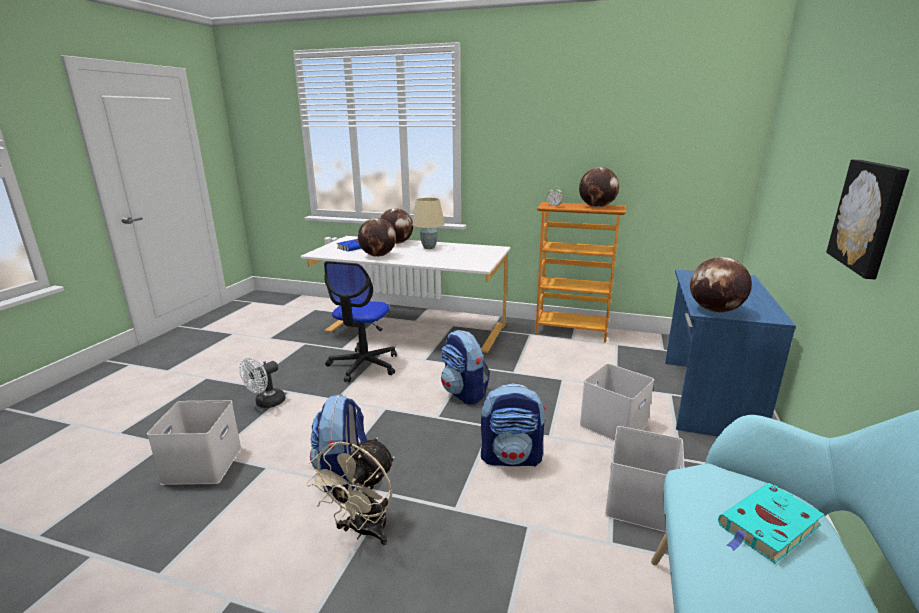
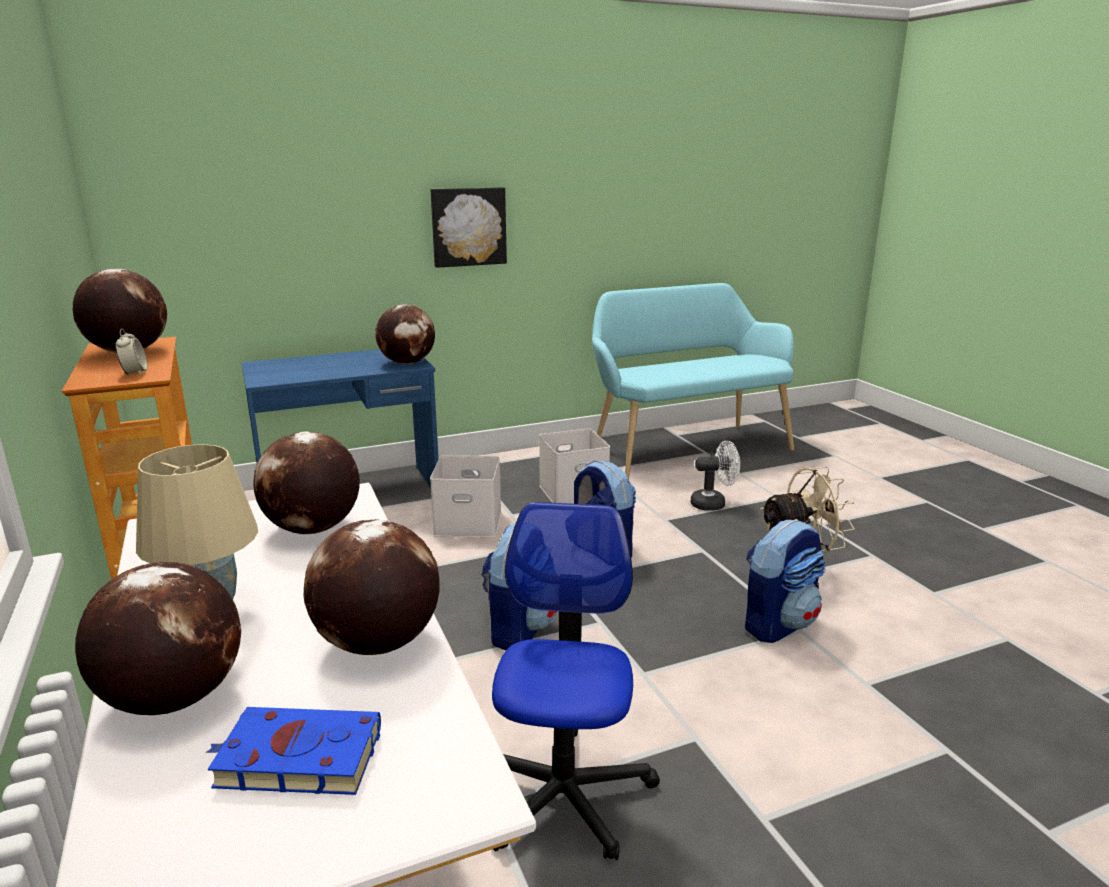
camera: 130 degrees left, 0 degrees up
(202, 464) = (968, 744): white storage box -> none
(266, 403) = (826, 816): white fan -> white fan (713, 503)
(363, 365) = (563, 794): office chair -> office chair turned 60 degrees counterclockwise
(459, 259) = (312, 529): none -> globe
(767, 527) = (657, 367): turquoise book -> none

